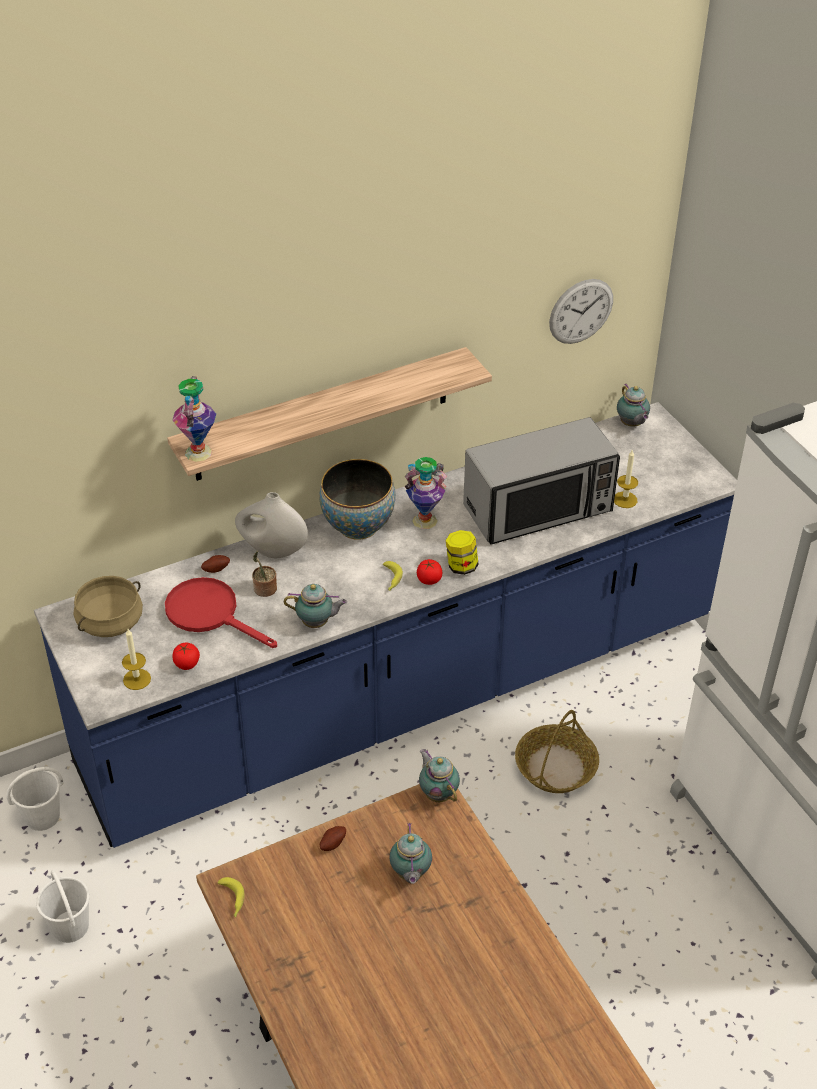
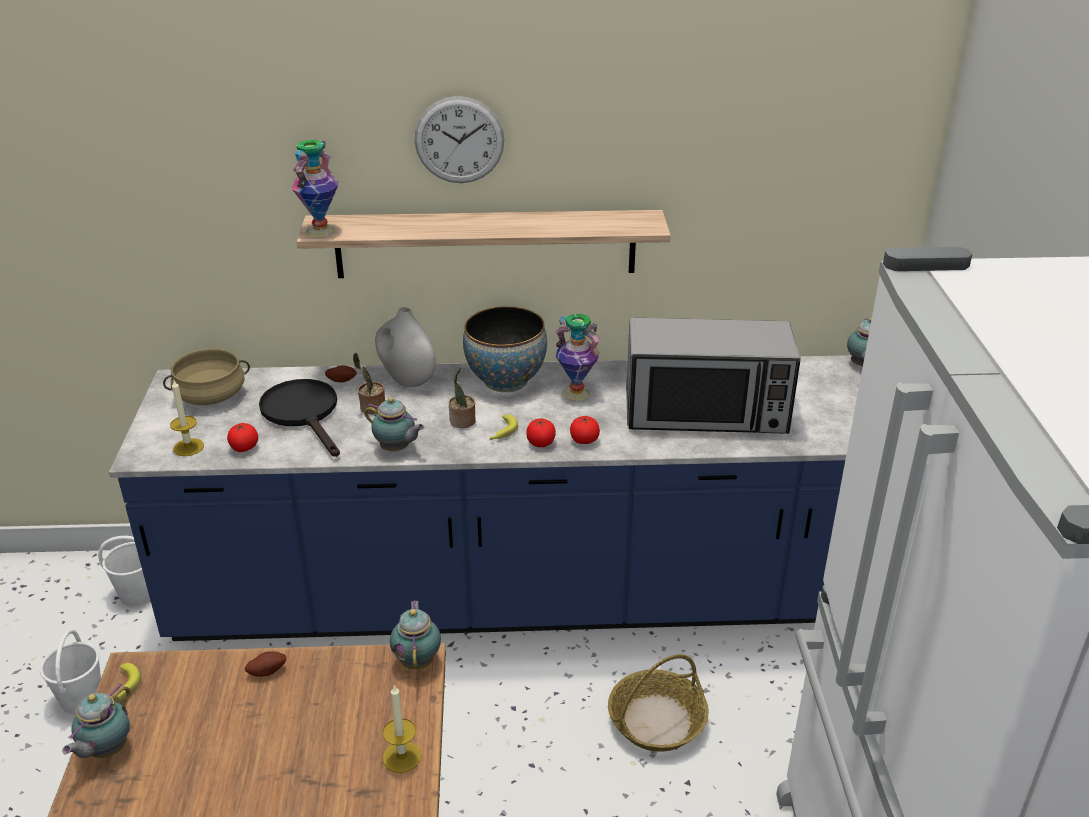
camera: 25 degrees right, 10 degrees down
(210, 613) = (304, 413): red frying pan -> black frying pan
(351, 579) = (462, 422): none -> potted plant
(410, 874) = (321, 734): teapot -> teapot (106, 750)
(461, 566) = (584, 440): jar -> tomato
(581, 311) = (812, 206): wall clock -> wall clock (459, 140)
(625, 500) = (811, 428): candle -> candle (402, 756)

